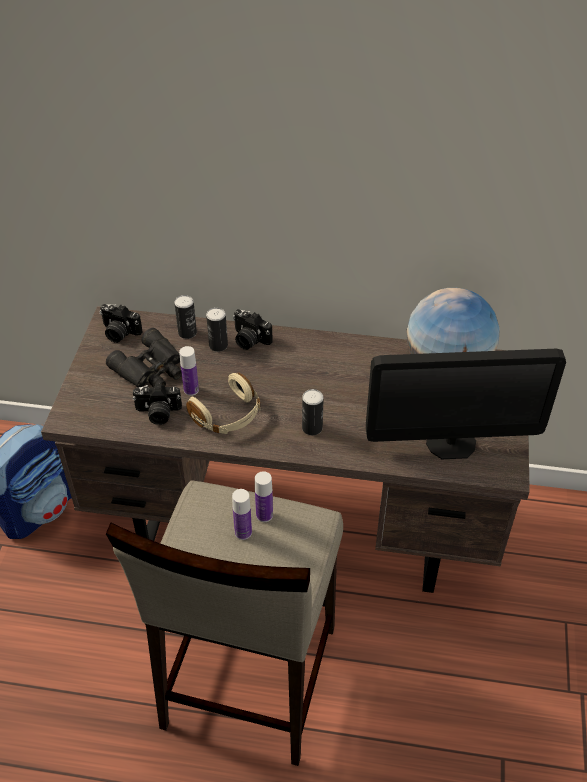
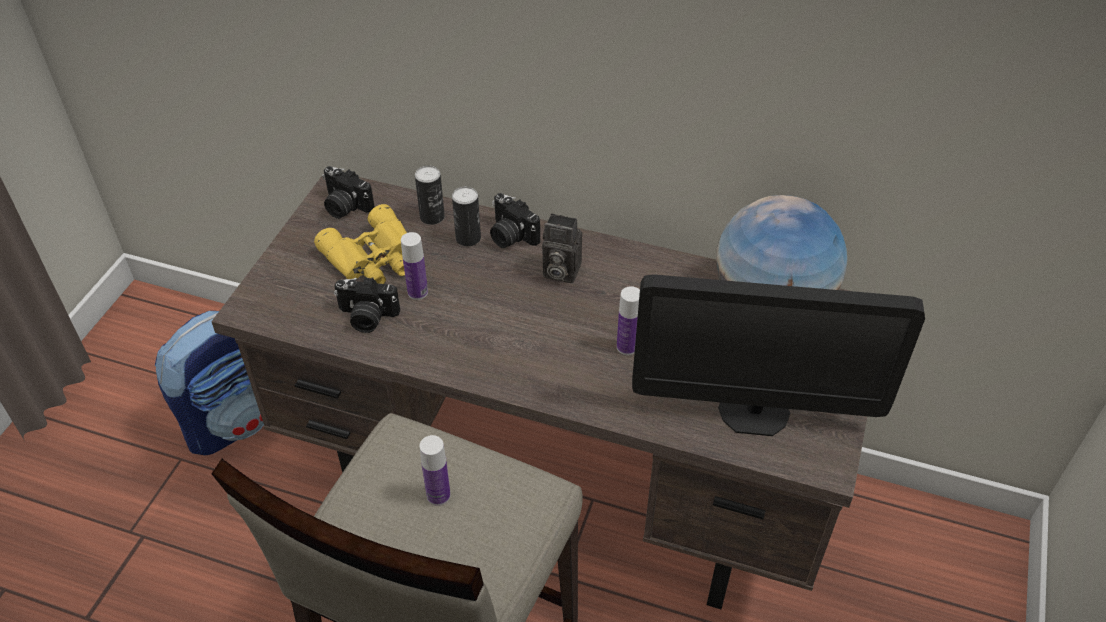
camera: 10 degrees right, 0 degrees up
(151, 369) = (373, 258): black binoculars -> yellow binoculars
(228, 415) = (457, 333): beige headphones -> none
(264, 515) = (473, 475): bottle -> bottle (627, 347)
(291, 361) = (559, 271): none -> camera
(312, 428) = (566, 364): can -> none

